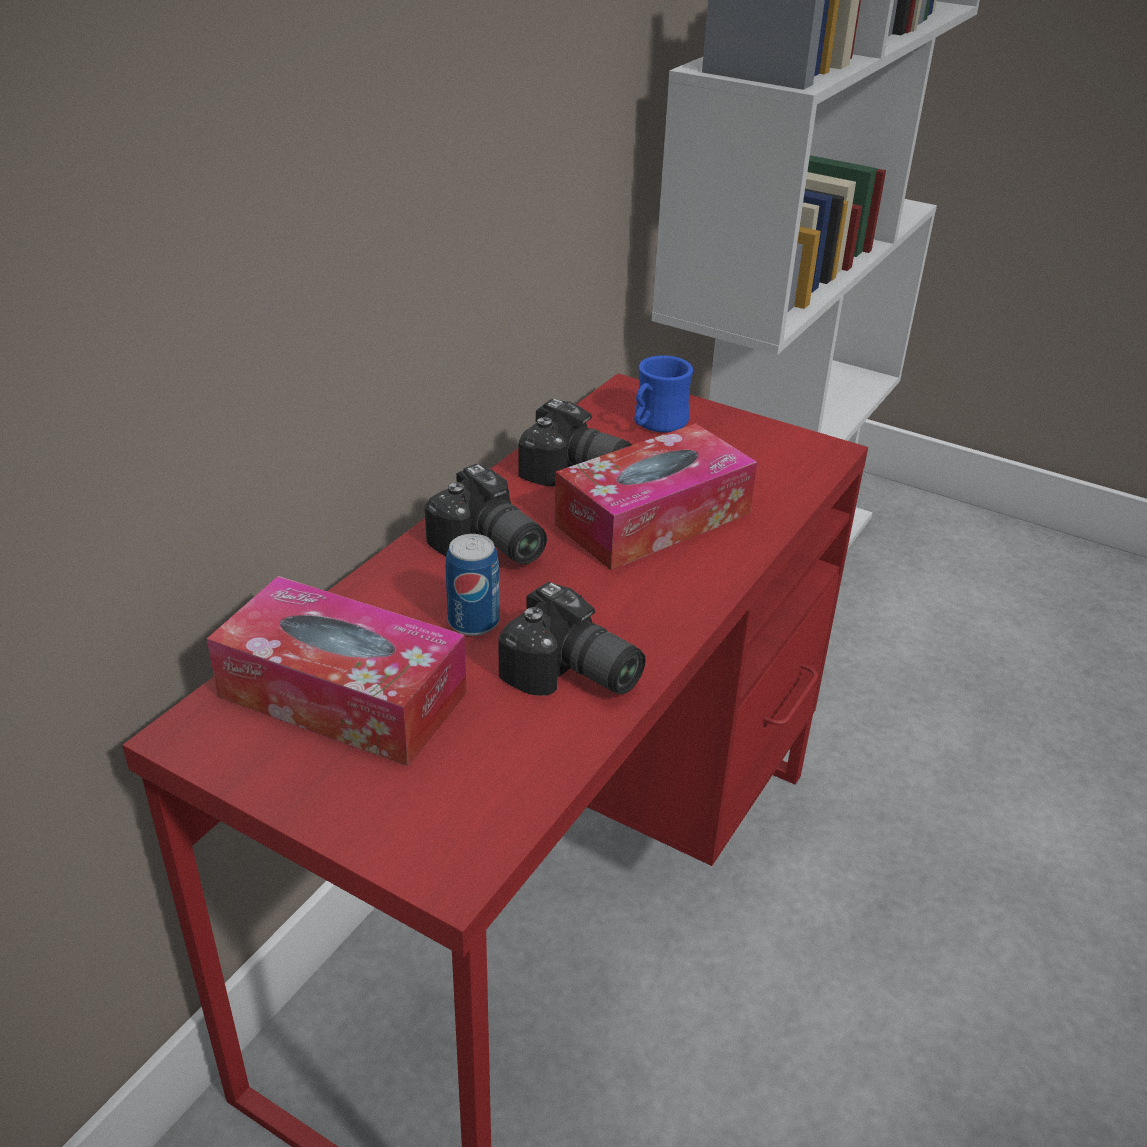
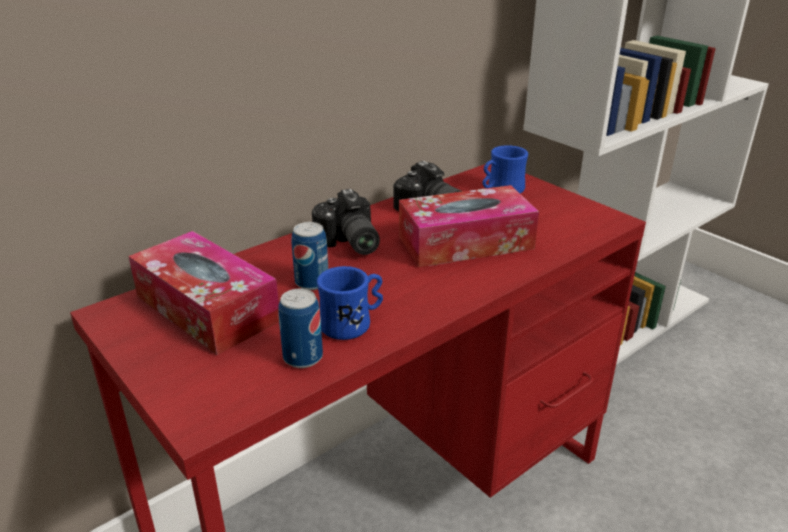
camera: 20 degrees right, 5 degrees down
(534, 743) = (303, 357): none -> can
(571, 676) = (353, 323): camera -> blue mug

